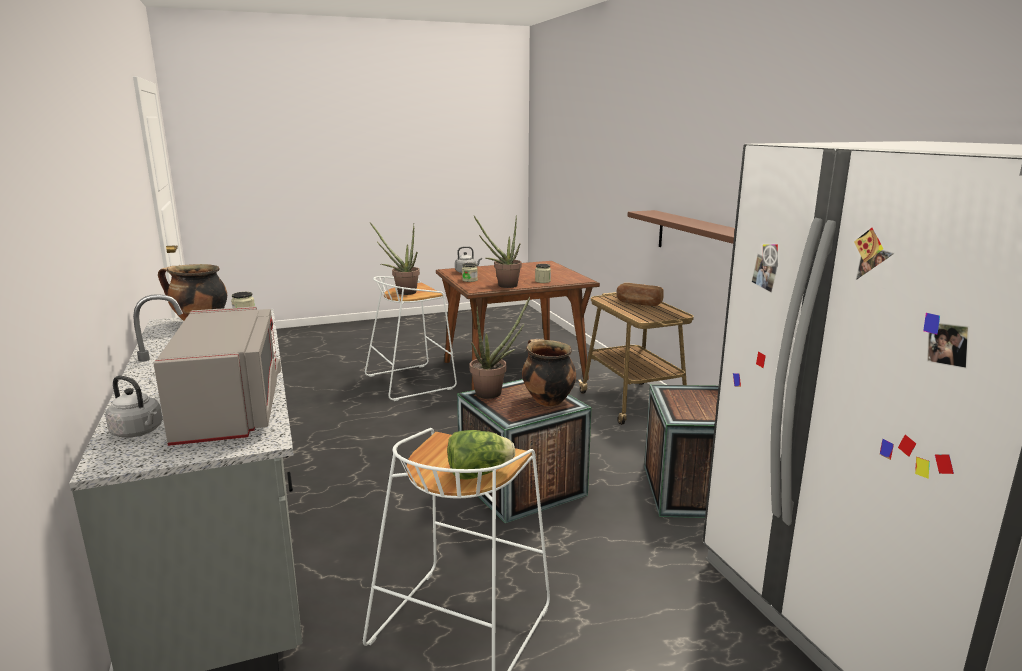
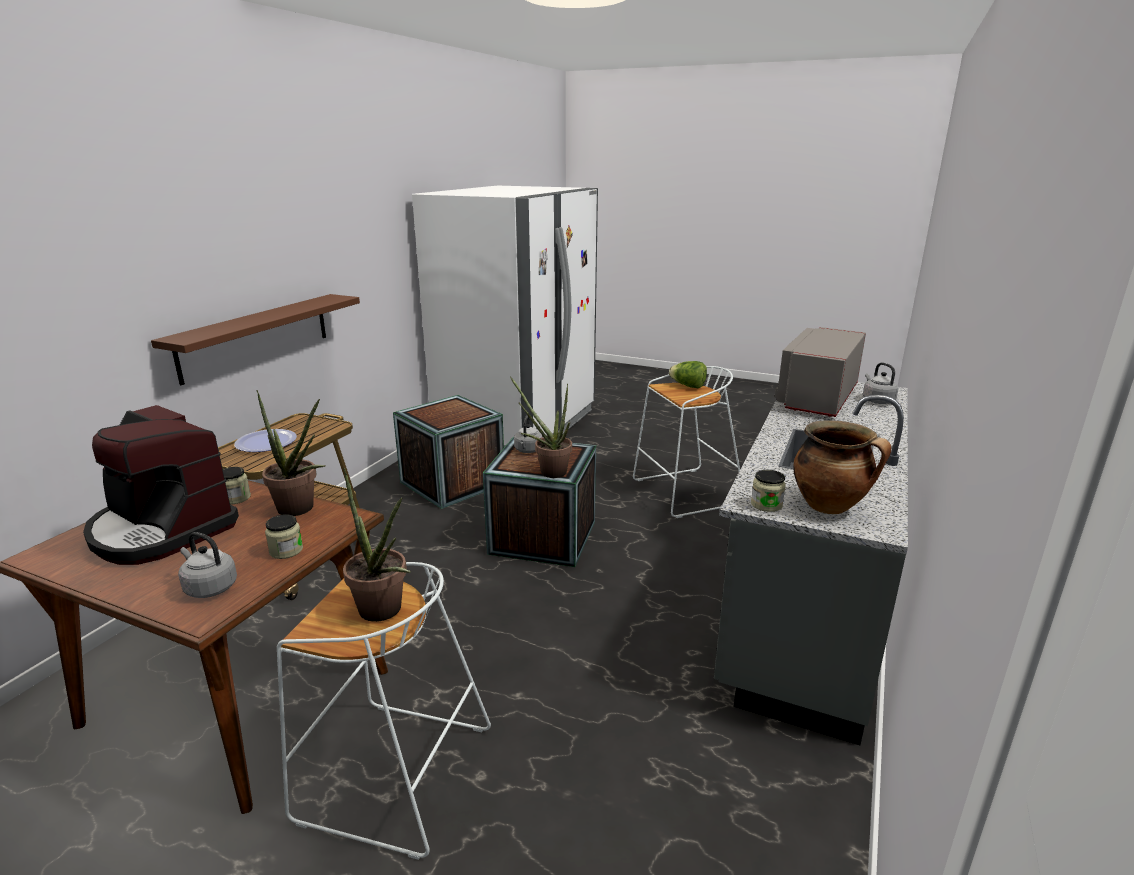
camera: 135 degrees left, 5 degrees up
(533, 272) = (161, 530): none -> coffee machine
(547, 400) = (528, 450): cooking pot -> grey kettle
(639, 303) = (266, 442): bread -> plate

